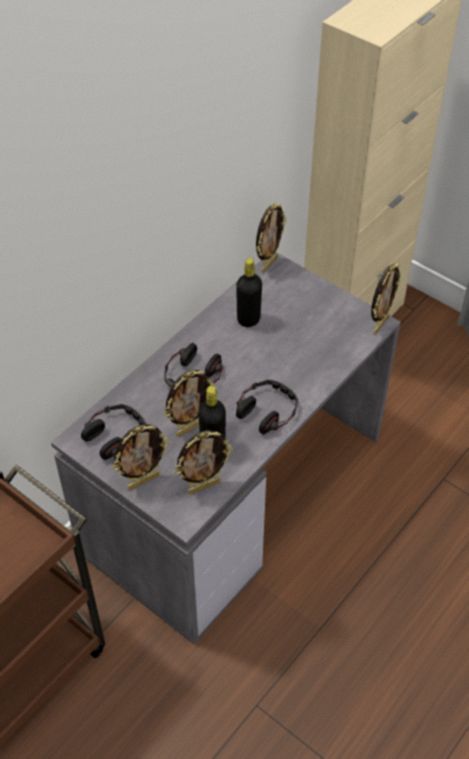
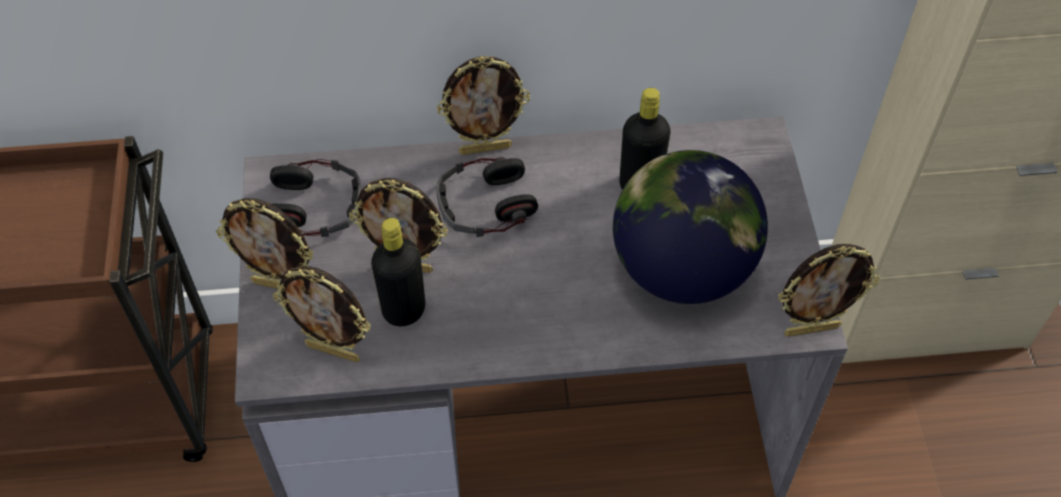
camera: 45 degrees right, 5 degrees up
(267, 411) = (519, 321): headphones -> none
(268, 264) = (755, 131): picture frame -> picture frame (485, 148)
(305, 339) = (681, 268): none -> globe

